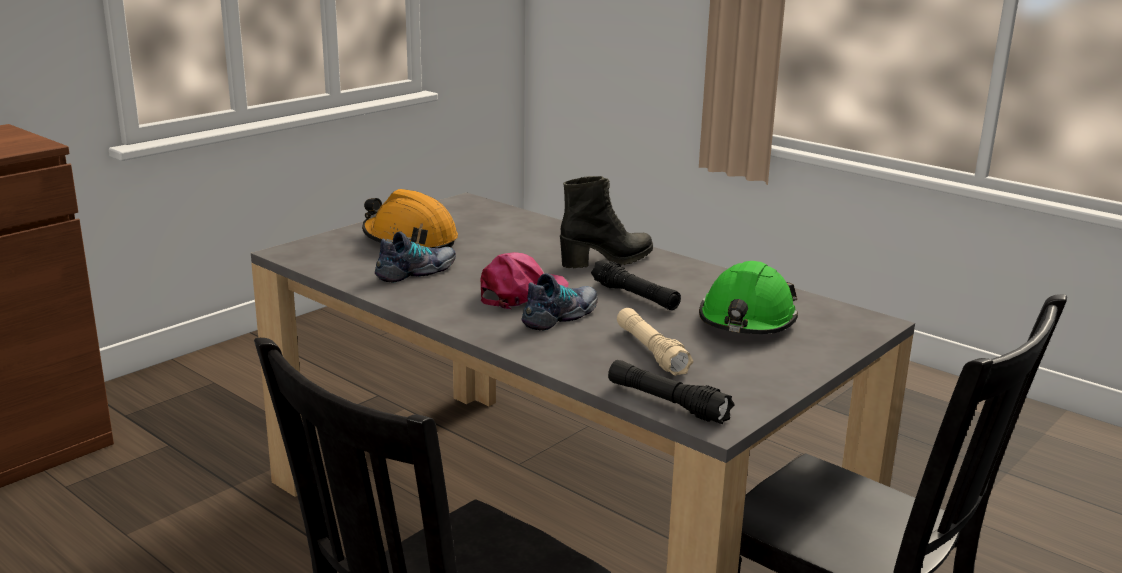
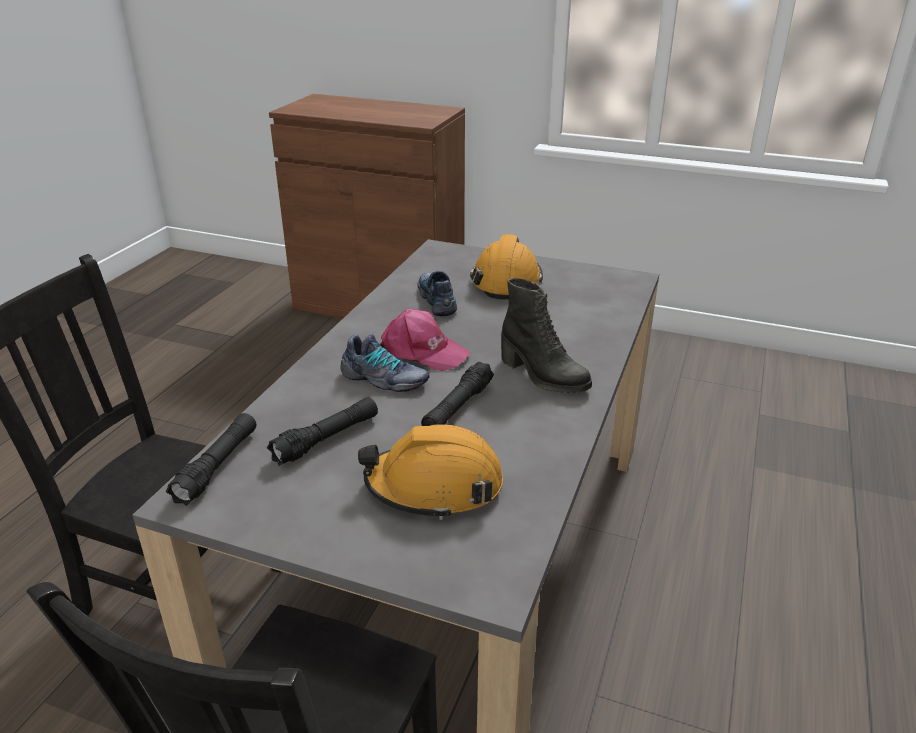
camera: 70 degrees right, 10 degrees up
(417, 271) = (437, 300): shoe -> shoe turned 135 degrees counterclockwise
(651, 351) = (326, 439): beige flashlight -> black flashlight
(747, 321) = (434, 486): green hard hat -> orange hard hat

